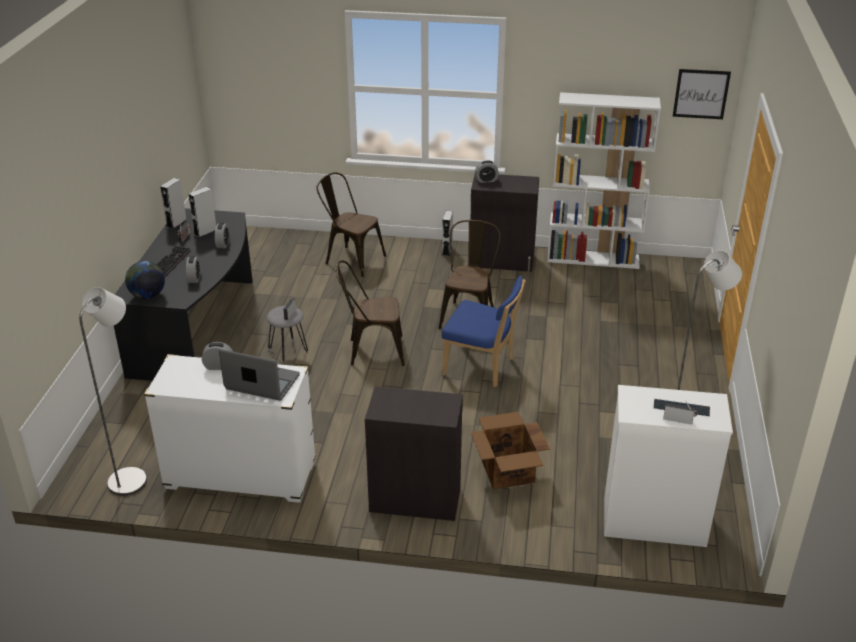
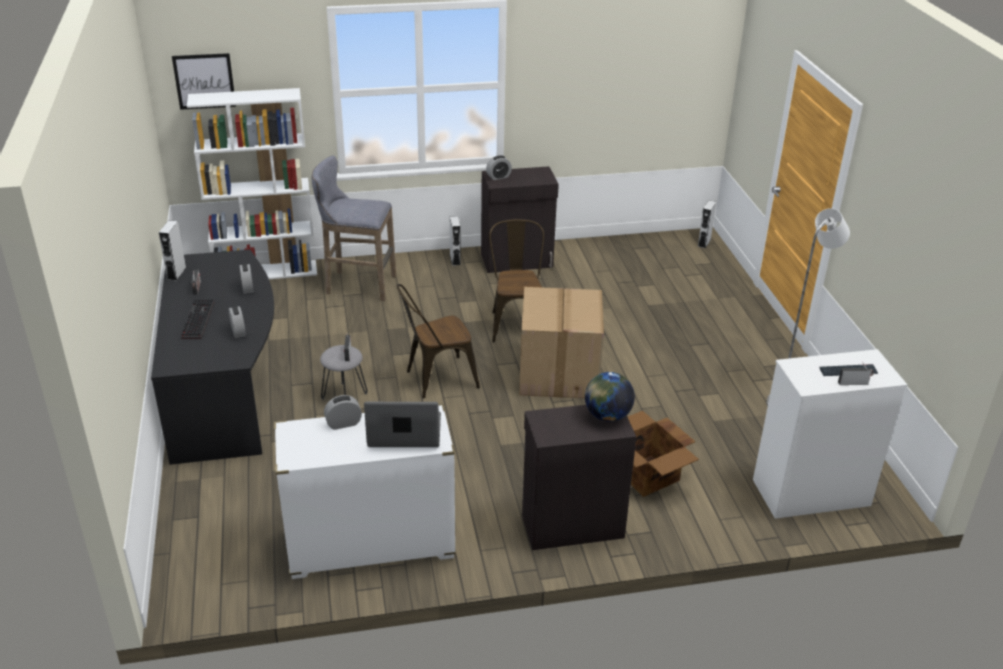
camera: 20 degrees left, 0 degrees up
(133, 477) = (245, 575): grey floor lamp -> none
(147, 295) = (194, 361): globe -> globe (607, 416)
(205, 232) = (218, 278): grey speaker -> grey speaker (704, 242)
(351, 259) = (357, 285): brown chair -> grey stool
(481, 367) = (560, 374): blue chair -> cardboard box
(593, 258) = (605, 244): white bookcase -> white bookcase (266, 272)
(701, 94) = (703, 60): picture -> picture (204, 81)

